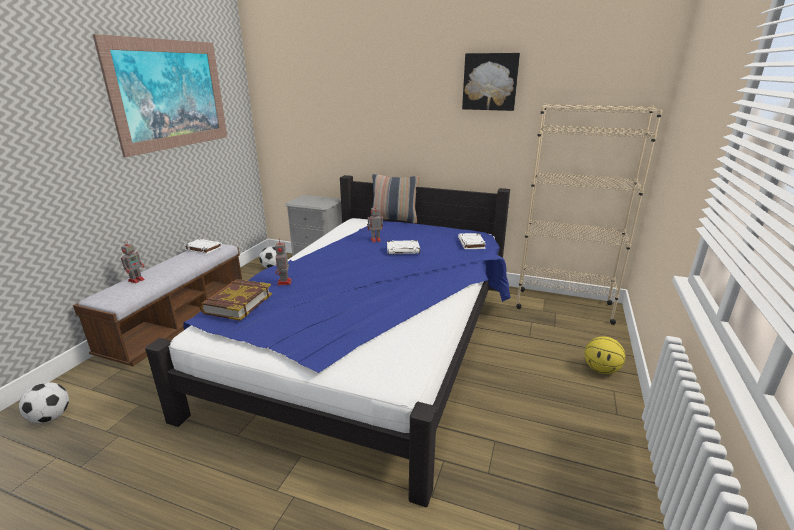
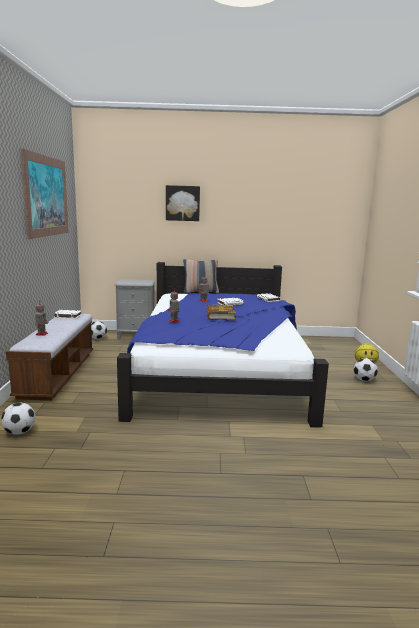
camera: 20 degrees left, 10 degrees down
(237, 303) = (159, 331): book -> book (220, 315)
(490, 82) = (265, 196): picture -> picture (182, 203)
(563, 306) = (322, 341): beige bookcase -> none
(576, 404) = (364, 380): none -> football

